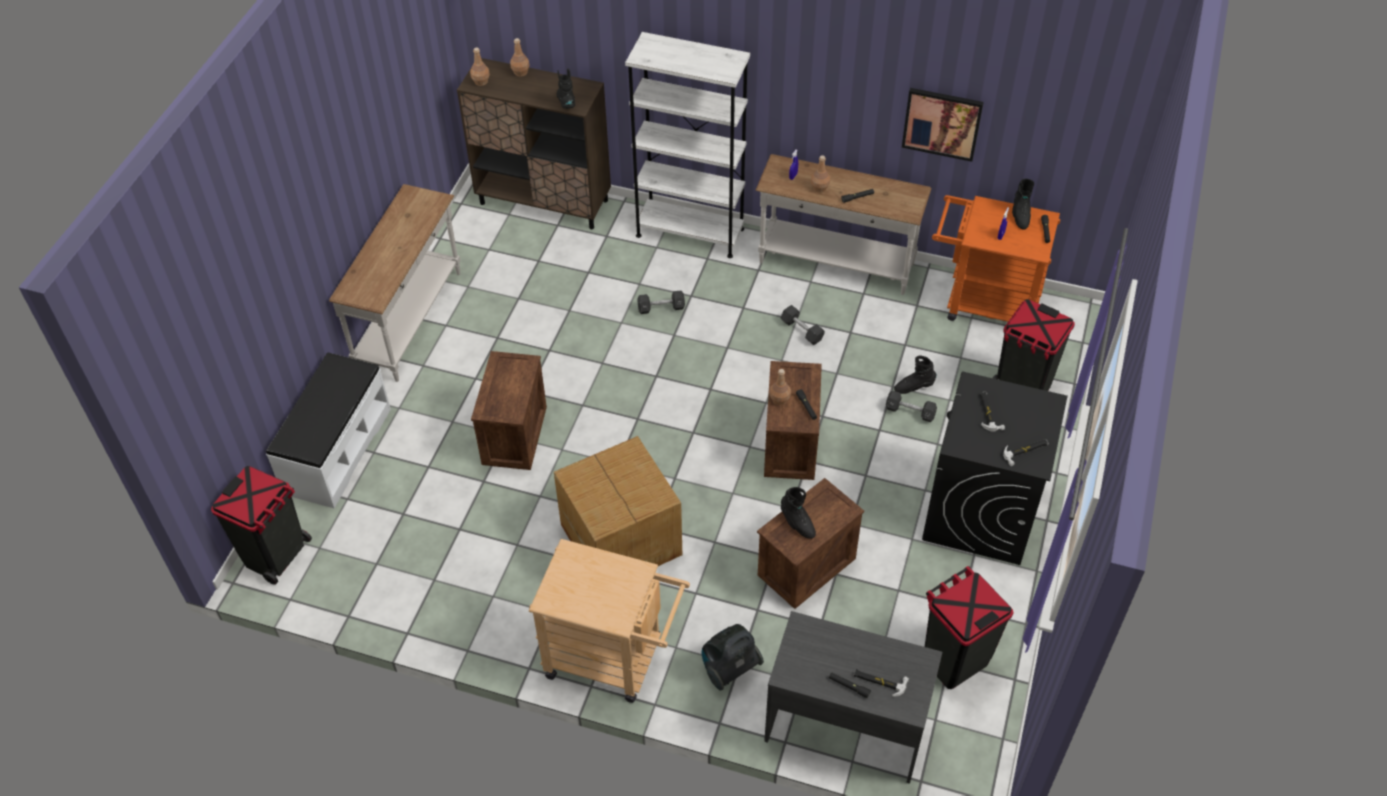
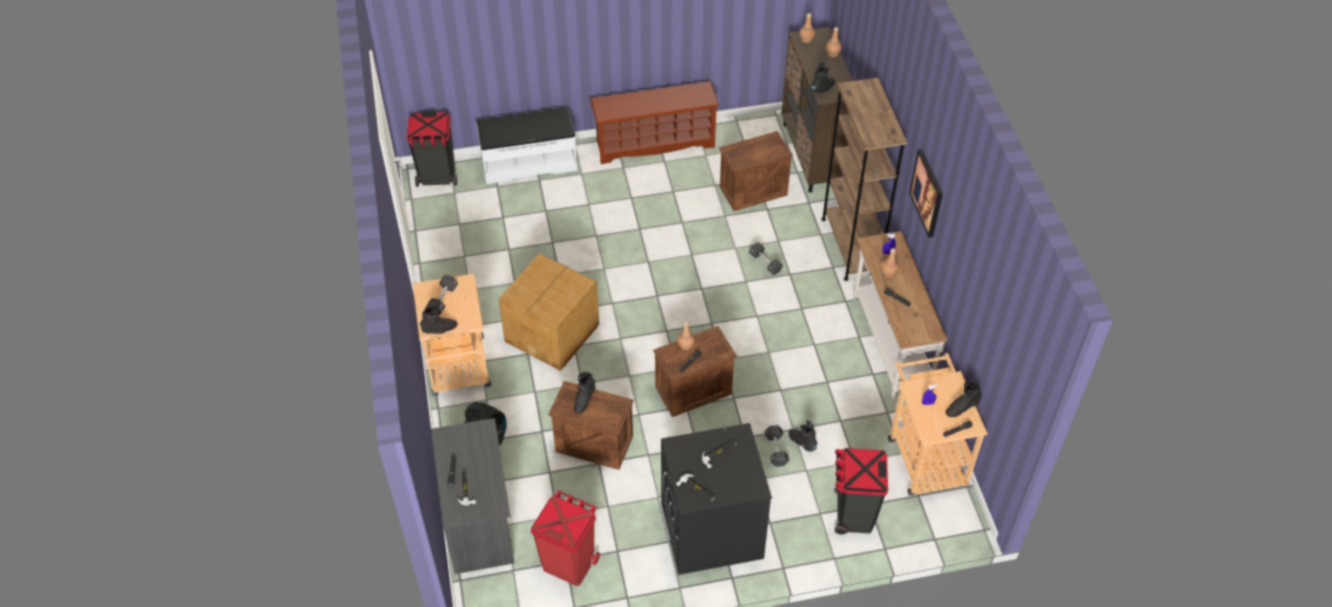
camera: 60 degrees right, 0 degrees up
(411, 321) = (655, 143): white console table -> brown shoe rack
(513, 434) = (599, 239): crate -> crate (753, 190)
(629, 609) = (439, 329): none -> black boot
(690, 232) = (850, 246): white bookcase -> brown bookcase
(802, 330) = (806, 352): black dumbbell -> black dumbbell (443, 299)
(942, 123) = (962, 294): picture -> picture (927, 193)
(954, 660) = (568, 563): black trash can -> red trash can
(982, 303) = (924, 454): orange cart -> beige cart

